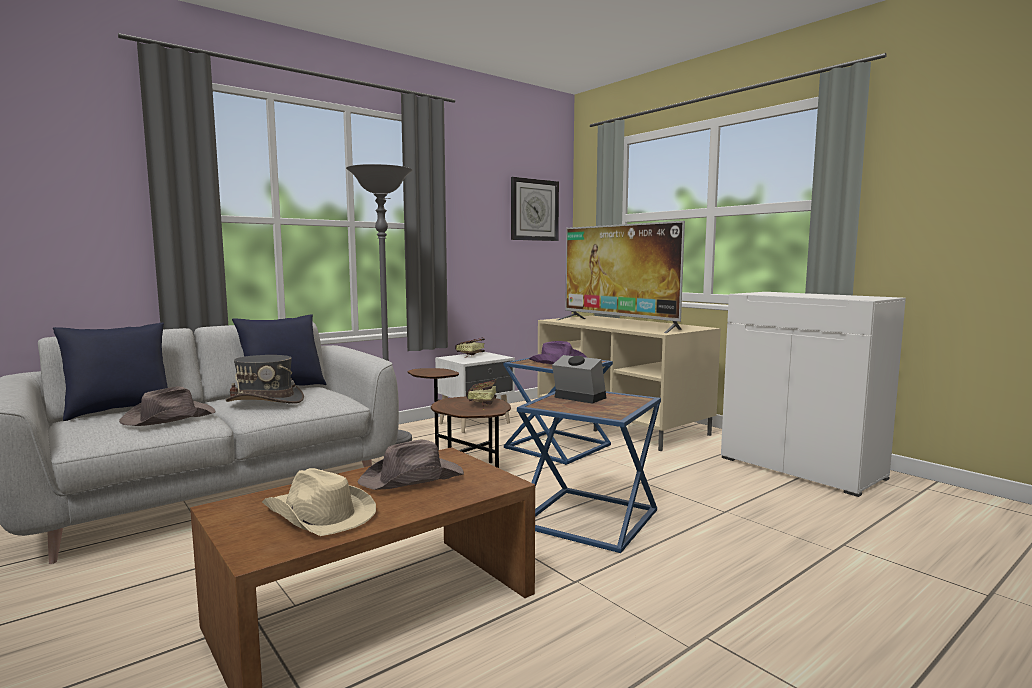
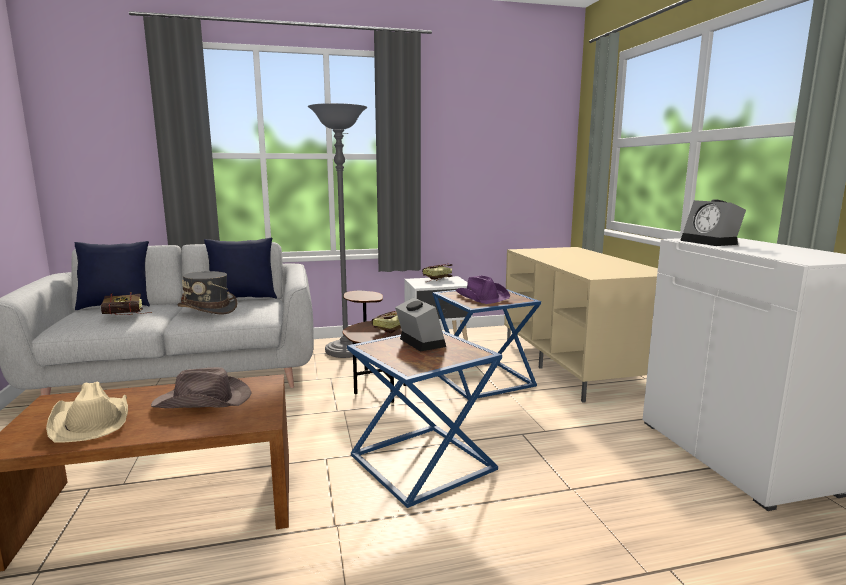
camera: 25 degrees right, 5 degrees up
(167, 417) = (128, 316): brown hat -> book
(534, 210) = (527, 136): wall clock -> none
(618, 324) = (573, 261): television -> none
(770, 294) = (711, 242): none -> alarm clock

